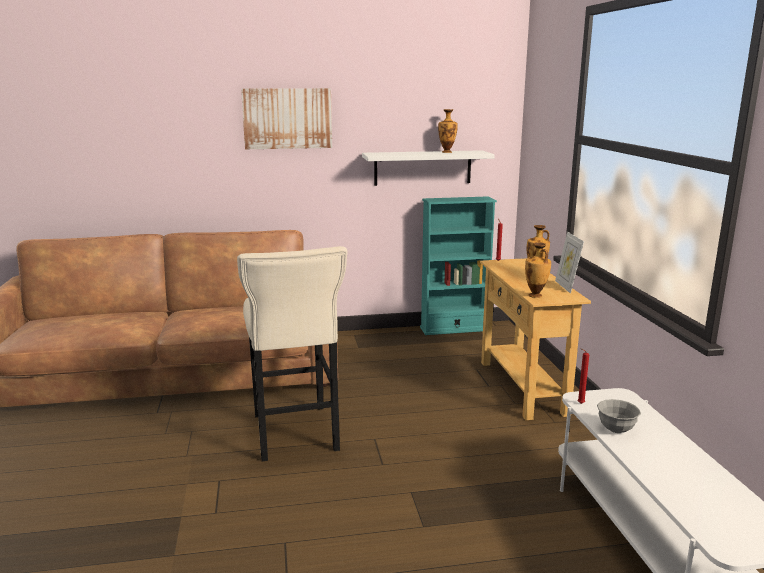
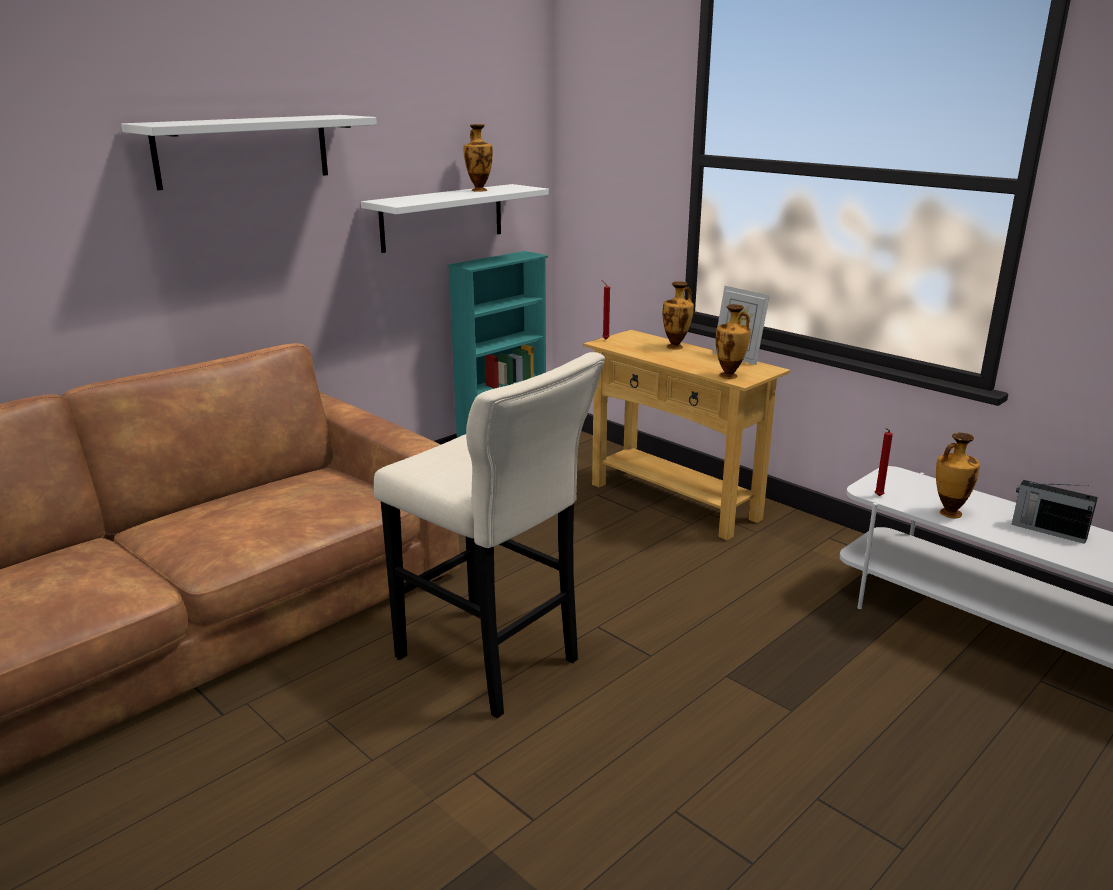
camera: 35 degrees left, 5 degrees up
(287, 118) = (243, 150): picture -> white shelf
(616, 429) = (948, 513): grey bowl -> vase
(681, 465) = (1047, 530): none -> radio

